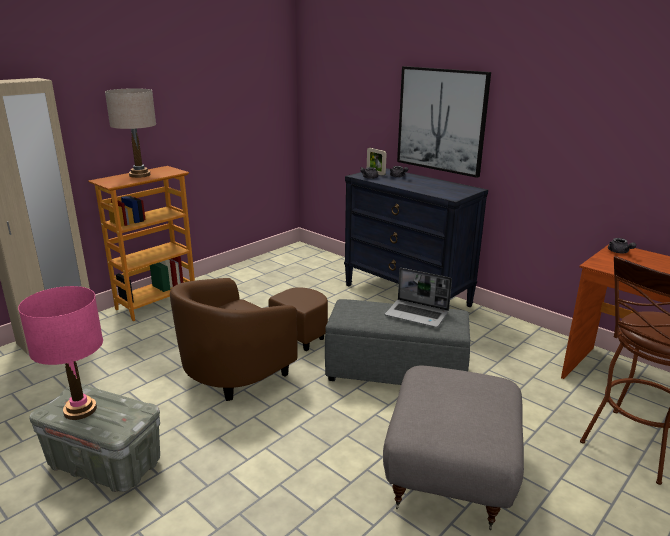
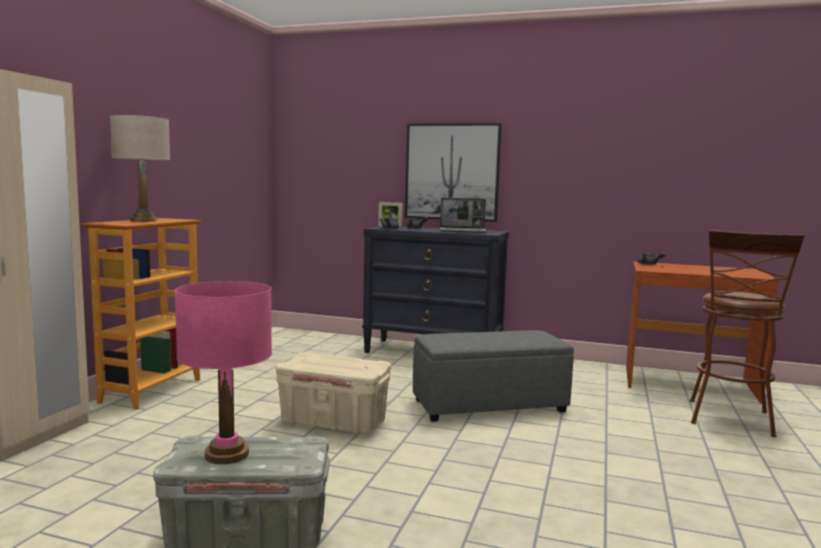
camera: 25 degrees left, 15 degrees down
(251, 364) = (332, 422): brown armchair -> beige storage box
(417, 314) = (508, 335): laptop -> laptop (463, 231)
(452, 474) = (624, 464): grey ottoman -> none

